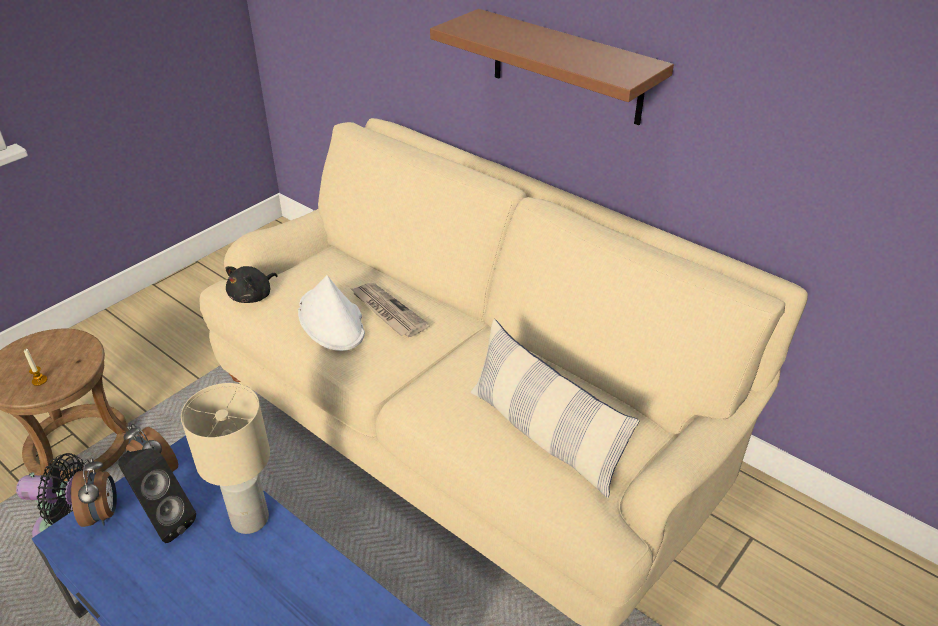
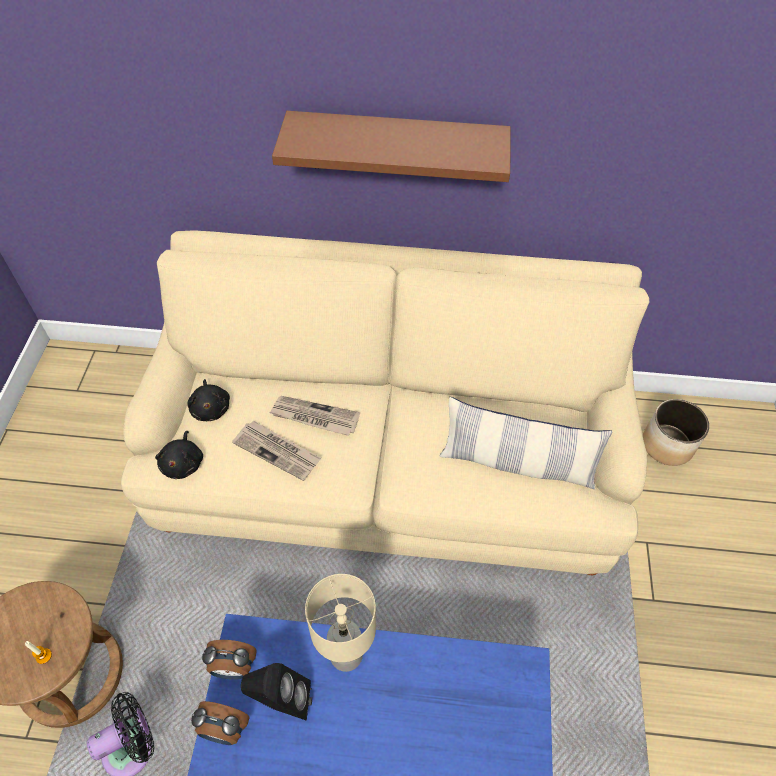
camera: 35 degrees left, 15 degrees up
(103, 513) = (224, 730): alarm clock -> alarm clock turned 150 degrees clockwise
(312, 269) = (211, 408): none -> black plush toy
(331, 321) = (278, 451): white hat -> newspaper
(813, 573) = (667, 445): none -> planter

